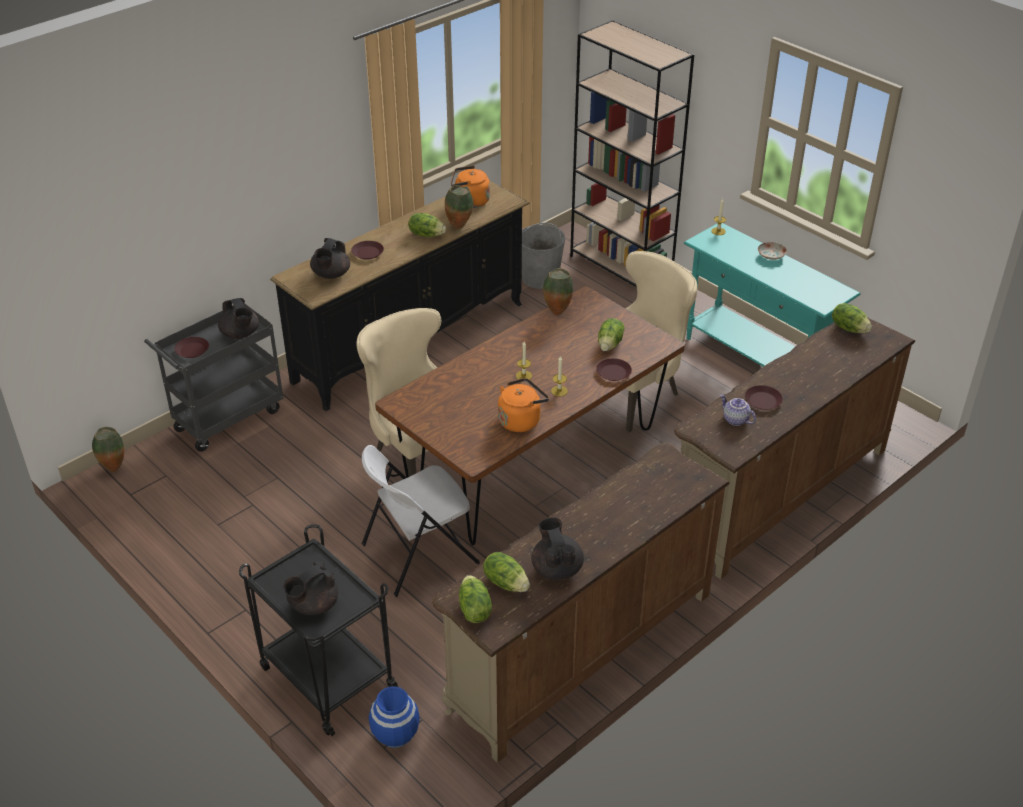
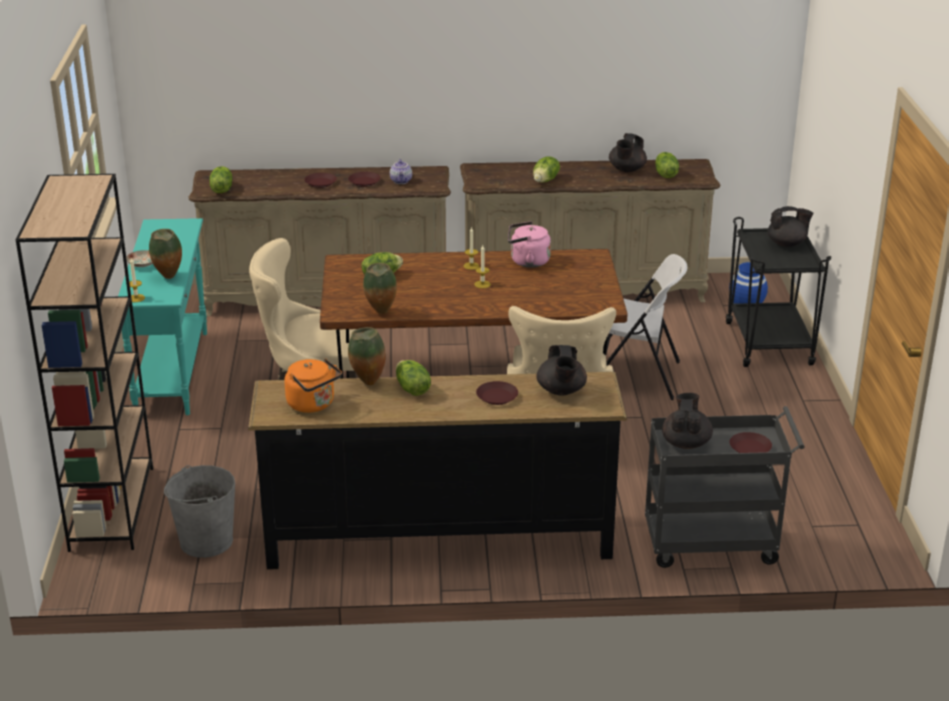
camera: 140 degrees left, 10 degrees down
(113, 468) = (864, 557): vase -> vase (169, 278)
(331, 275) = (561, 391): black teapot -> black teapot turned 120 degrees clockwise
(473, 609) = (698, 173): lettuce -> lettuce (545, 180)
(521, 420) = (527, 261): orange kettle -> pink kettle
(613, 372) = (411, 260): brown plate -> brown plate (320, 183)

